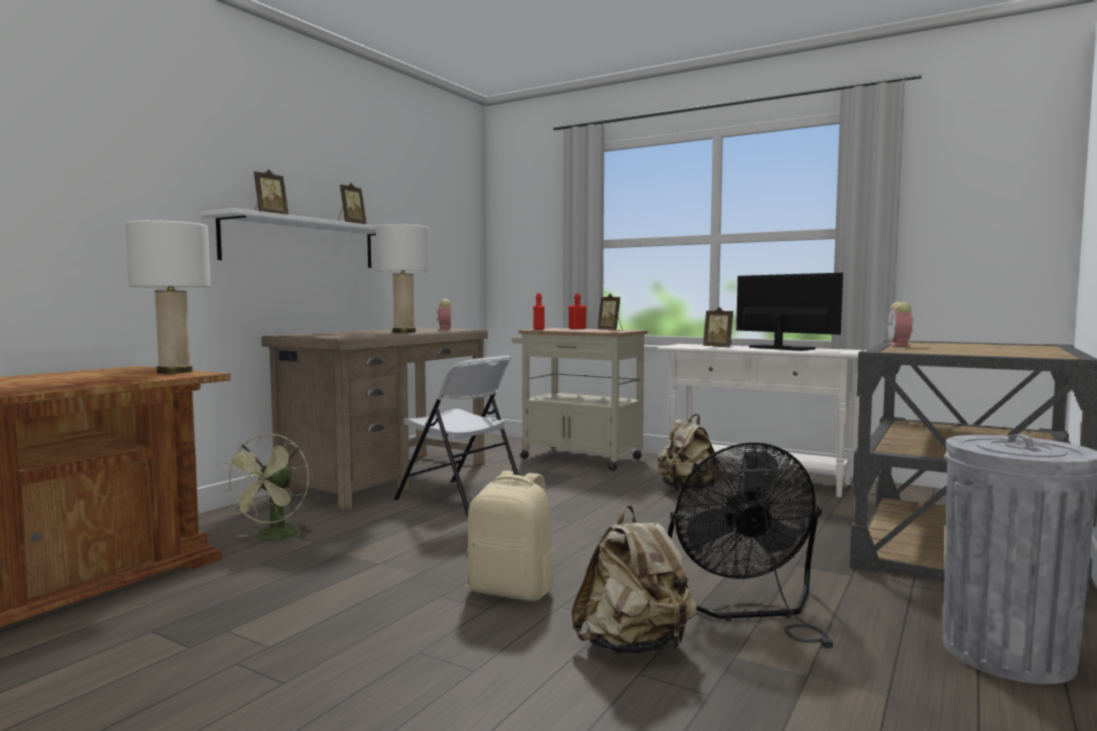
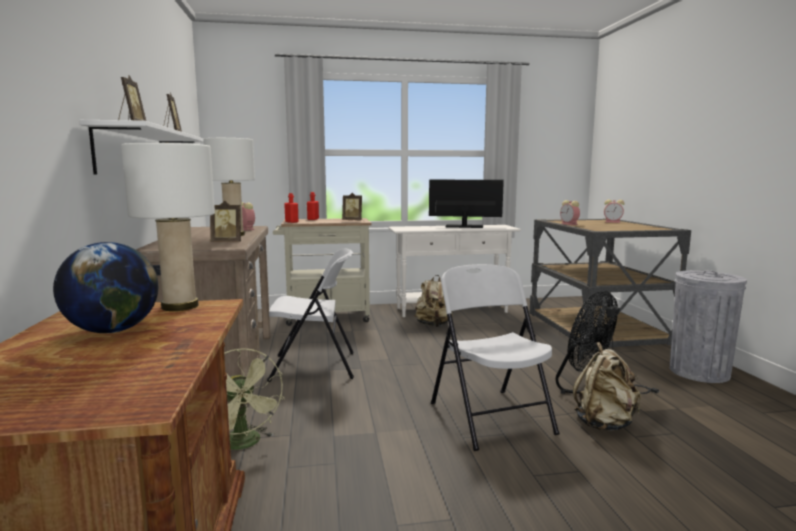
camera: 40 degrees left, 5 degrees up
(83, 376) = (112, 331): none -> globe
(513, 591) = (491, 418): beige backpack -> white chair
(719, 347) = (432, 228): picture frame -> picture frame (227, 242)
(1025, 347) = (613, 222): none -> alarm clock

